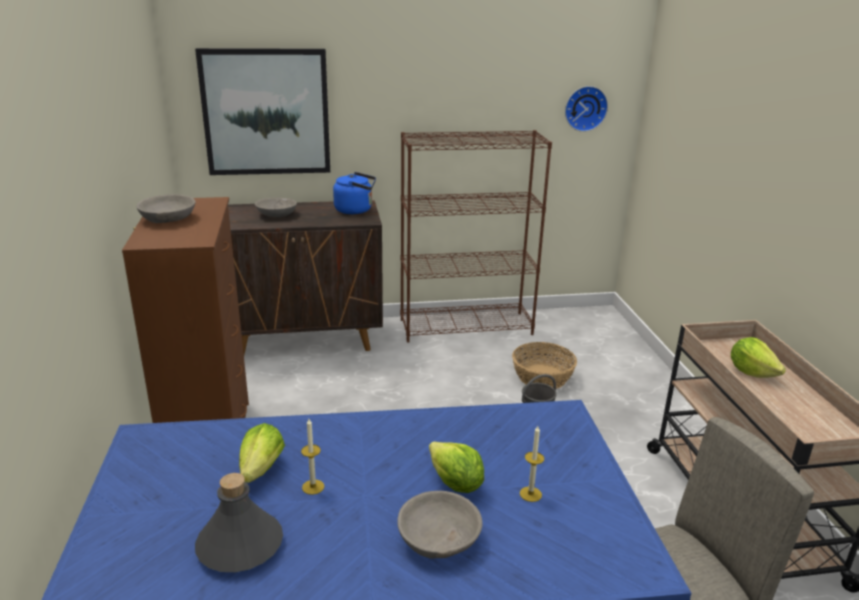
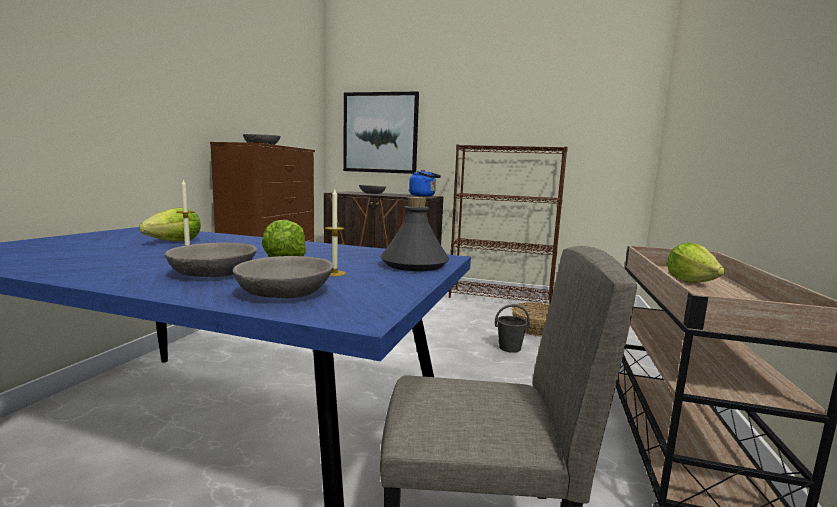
camera: 25 degrees right, 15 degrees down
(240, 546) = (86, 254): grey bottle -> grey bottle (415, 265)
(550, 552) = (285, 293): none -> grey bowl
(585, 108) = (608, 135): wall clock -> none

